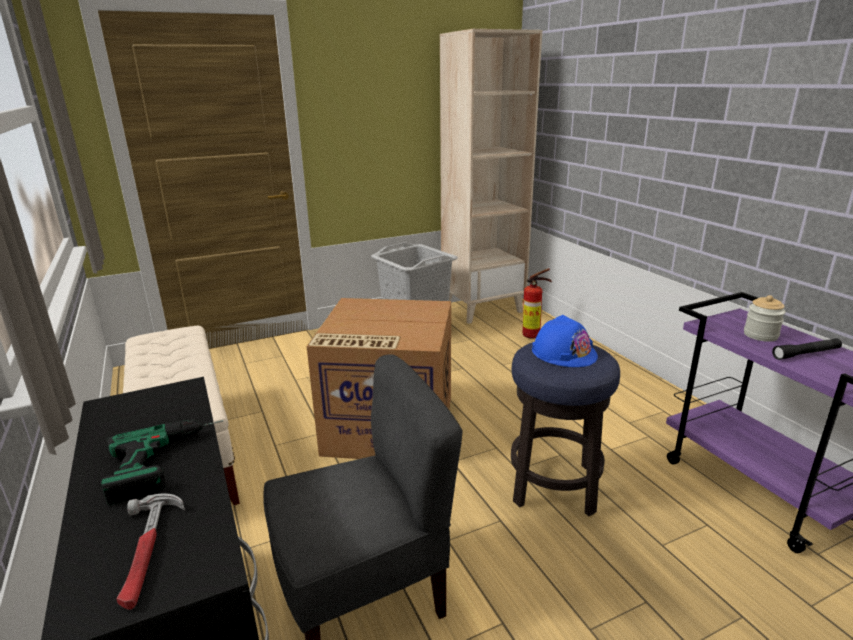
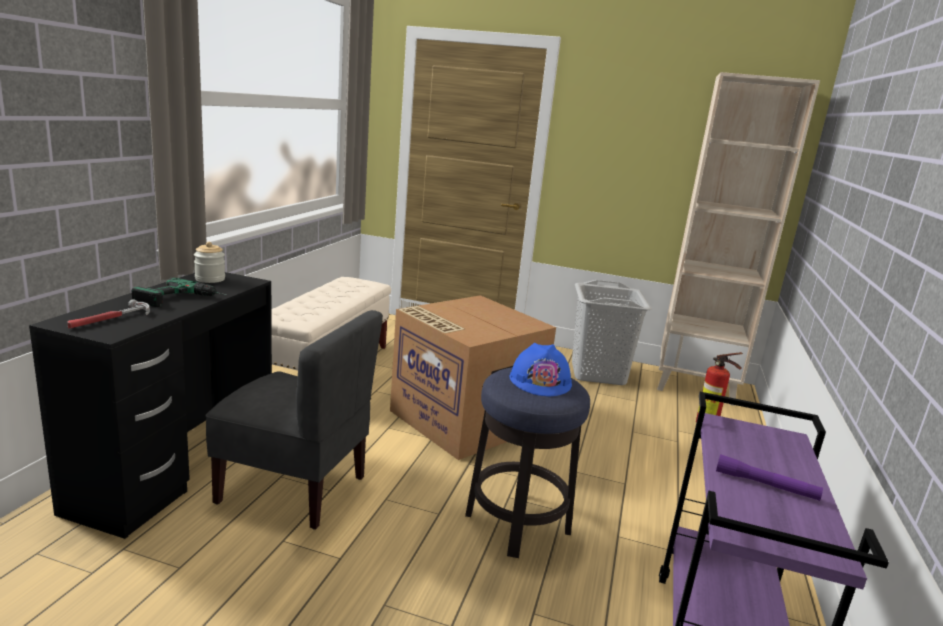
camera: 40 degrees right, 5 degrees down
(760, 335) = (758, 454): jar -> jar (210, 279)
(806, 354) = (765, 485): black flashlight -> purple flashlight

